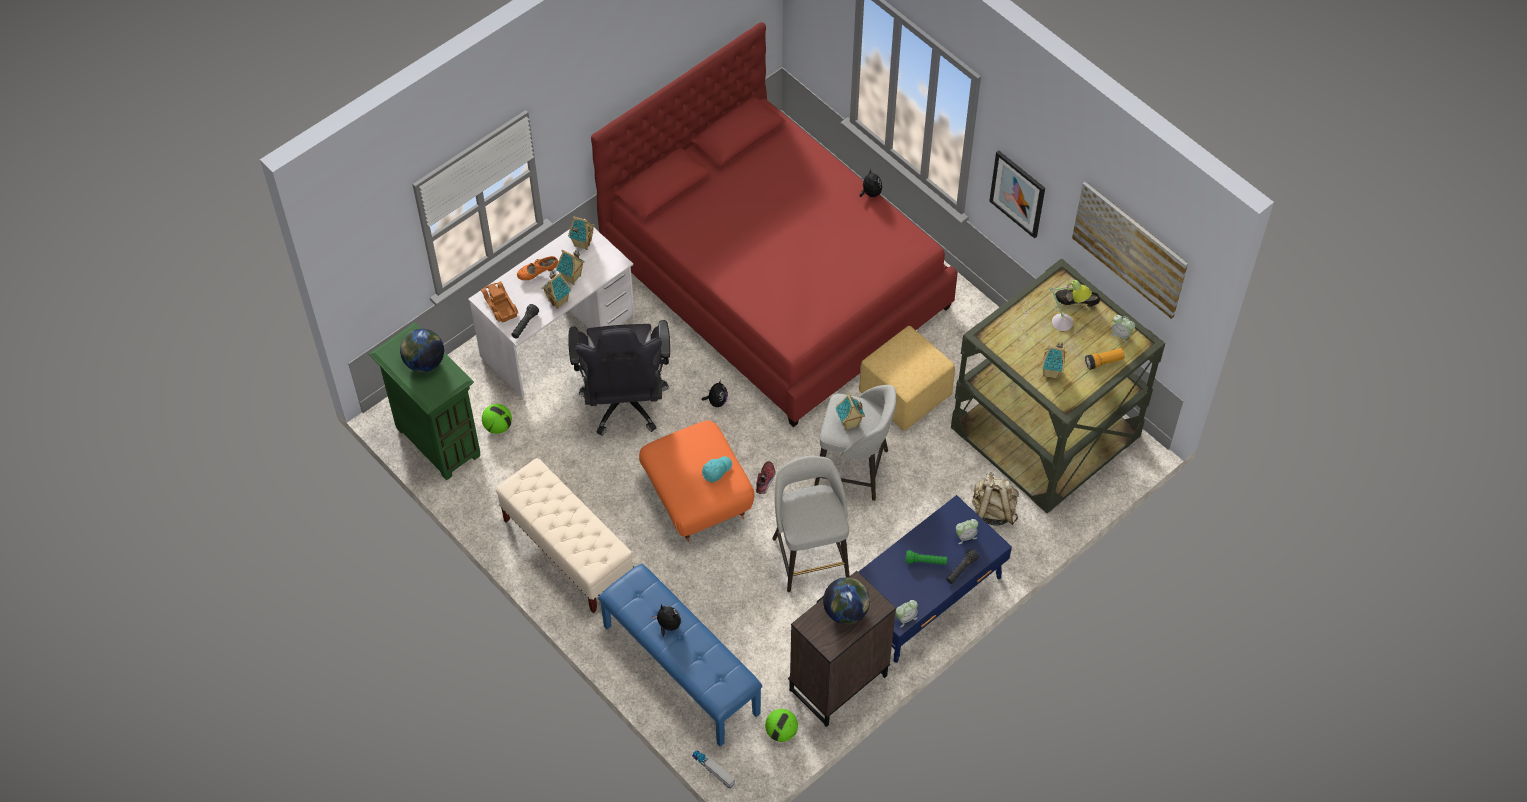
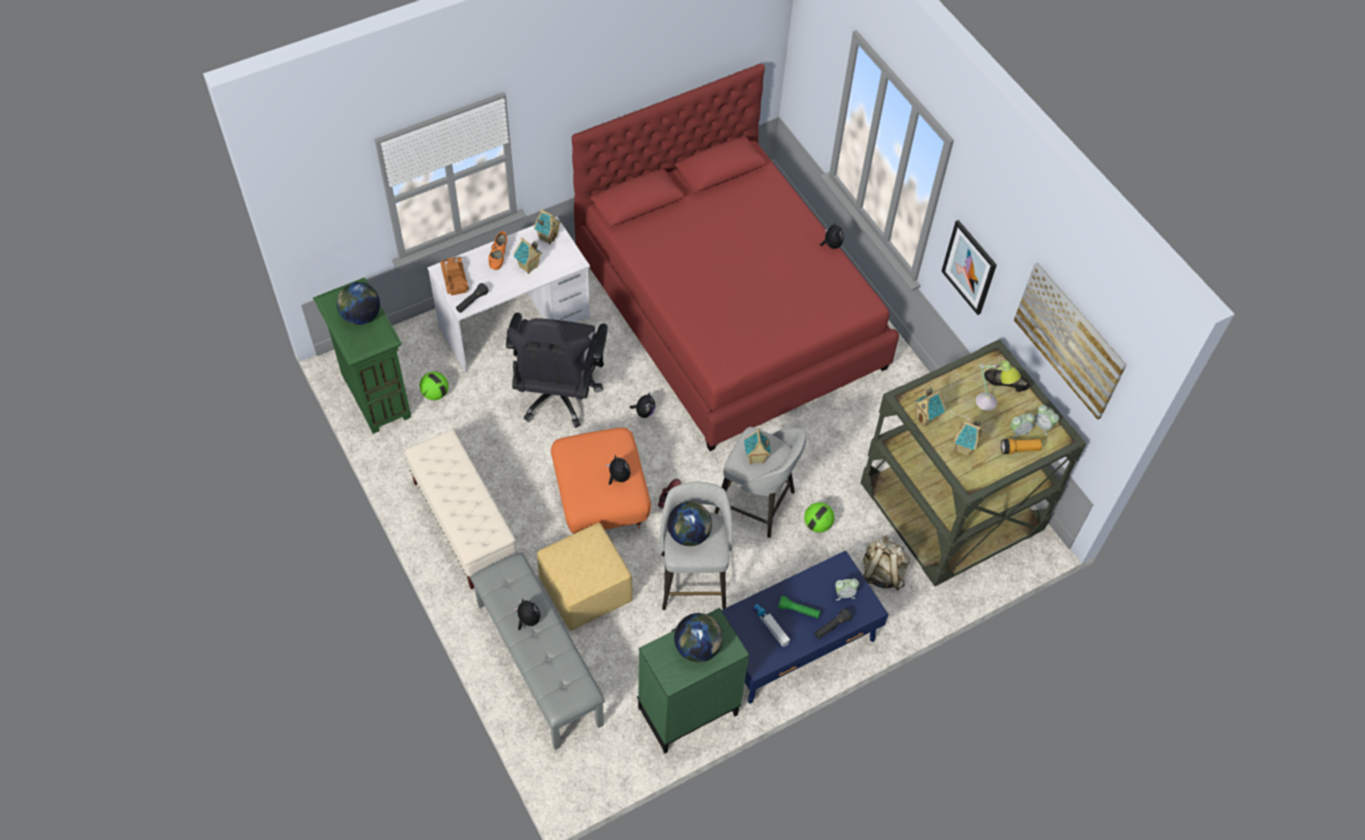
camera: 10 degrees right, 0 degrees up
(538, 274) = (498, 257): orange shoe -> orange shoe turned 75 degrees counterclockwise
(558, 301) = (510, 286): toy house -> toy house (926, 418)
(680, 669) = (538, 663): blue bench -> grey bench
(713, 770) = (542, 772): toy truck -> toy truck (770, 626)
(716, 470) = (618, 477): turquoise cap -> plush toy
(781, 732) = (619, 749): football -> football (817, 524)
(804, 510) = (689, 534): none -> globe
(837, 683) = (687, 711): brown dresser -> green dresser
(904, 394) = (823, 441): yellow ottoman -> yellow ottoman (585, 589)
(905, 618) = (764, 664): alarm clock -> alarm clock (1019, 432)

